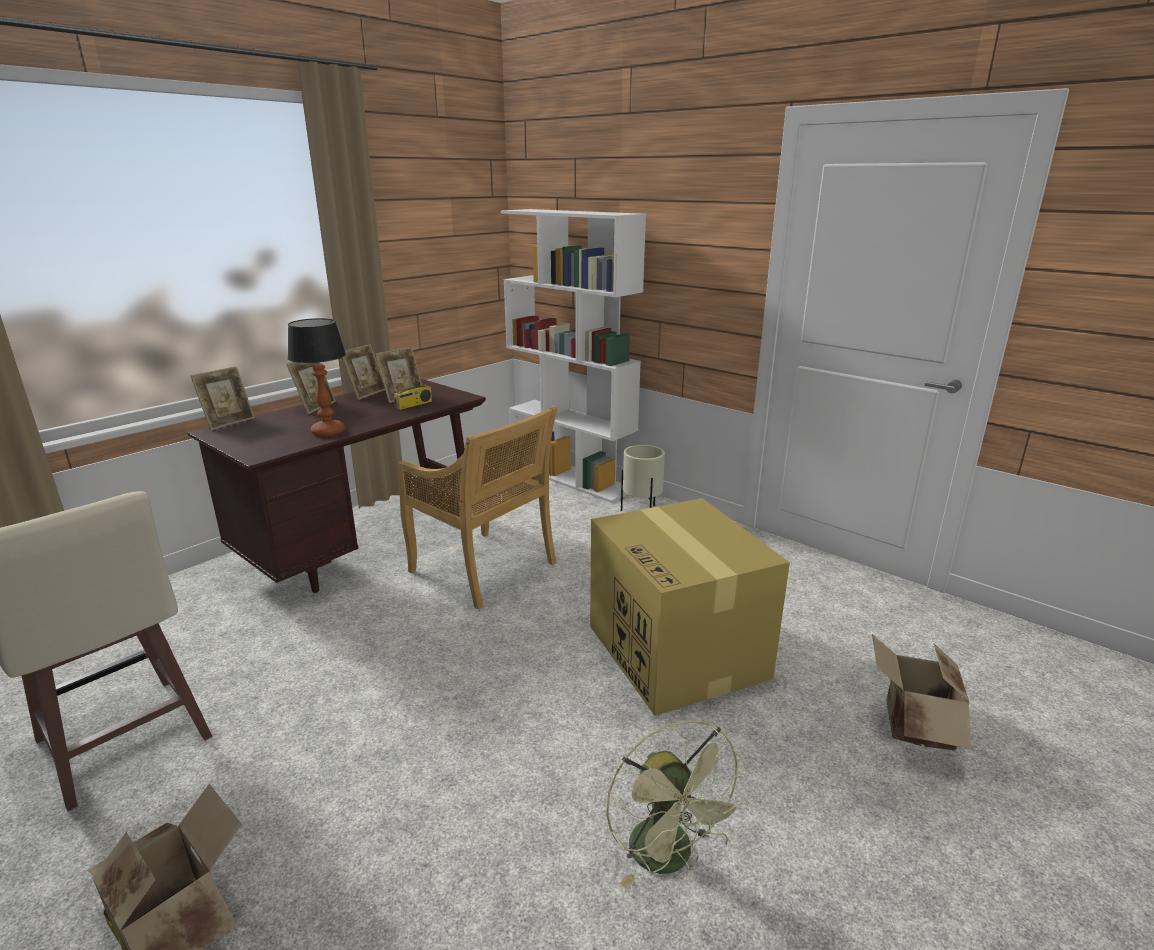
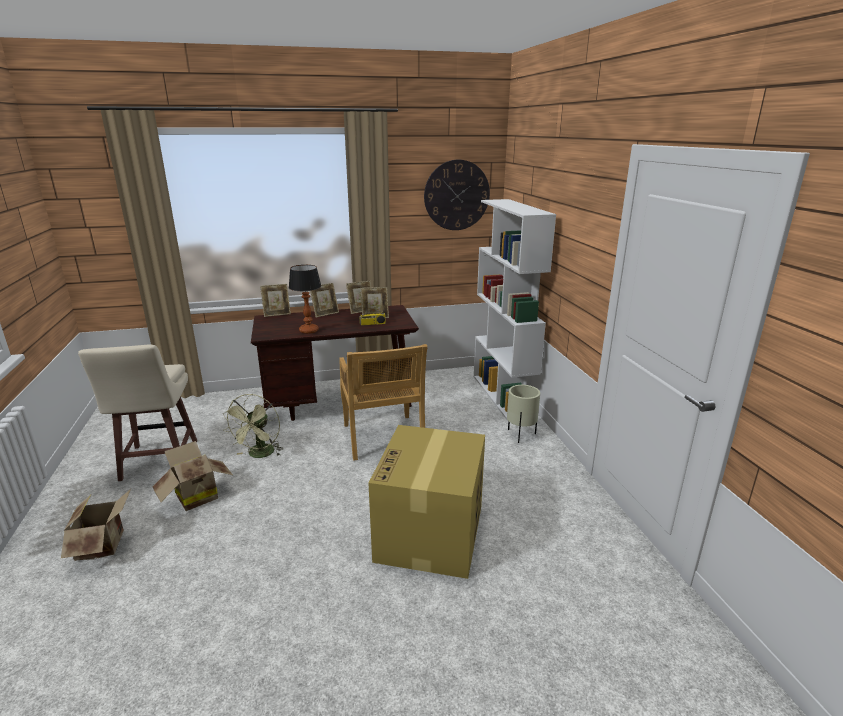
camera: 35 degrees right, 0 degrees up
(456, 207) = (456, 195): none -> wall clock
(670, 858) = (290, 637): green fan -> green fan (259, 455)
(912, 727) = (521, 657): cardboard box -> cardboard box (195, 496)

